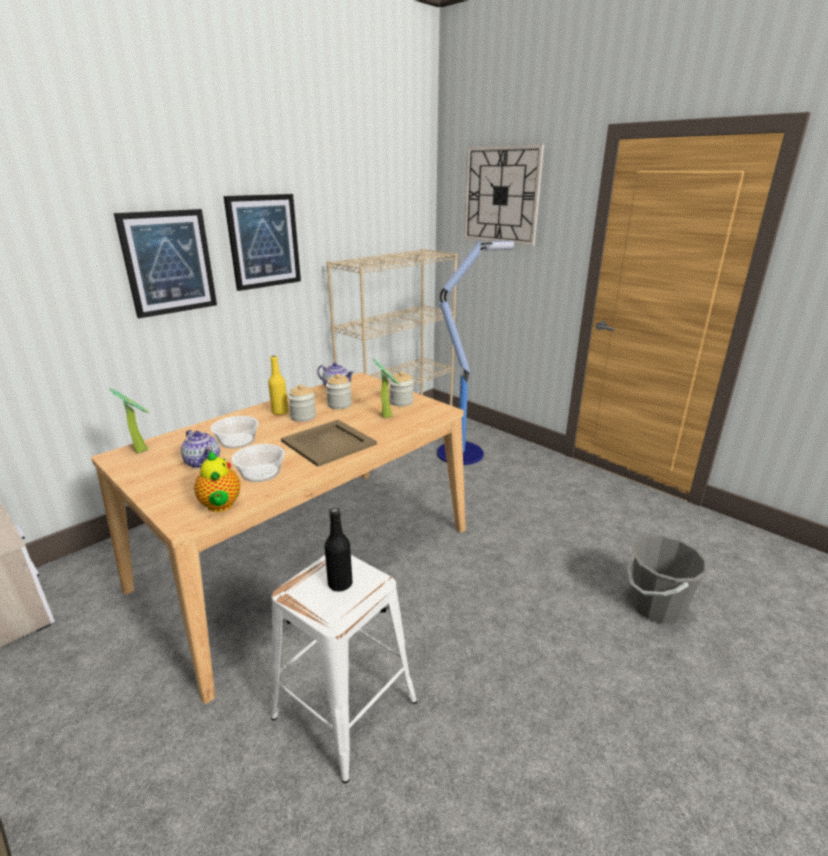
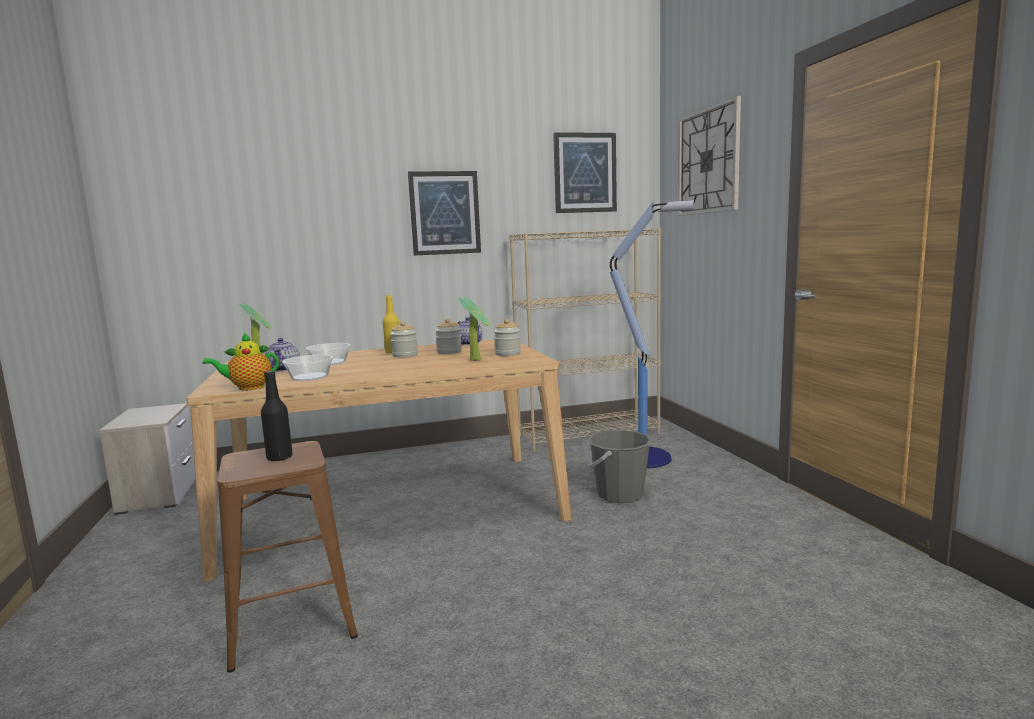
camera: 30 degrees right, 15 degrees down
(168, 262) = (351, 225): picture -> picture (585, 173)
(221, 506) = (248, 388): teapot -> teapot turned 60 degrees clockwise
(329, 442) = (394, 368): beige tray -> none
(345, 709) = (292, 621): white stool -> brown stool
(656, 606) = (738, 647): grey bucket -> grey bucket (620, 494)

